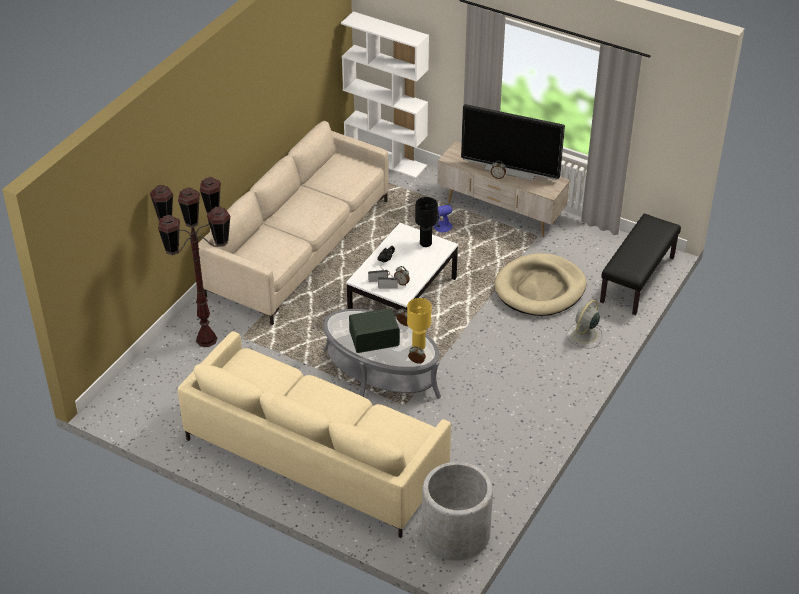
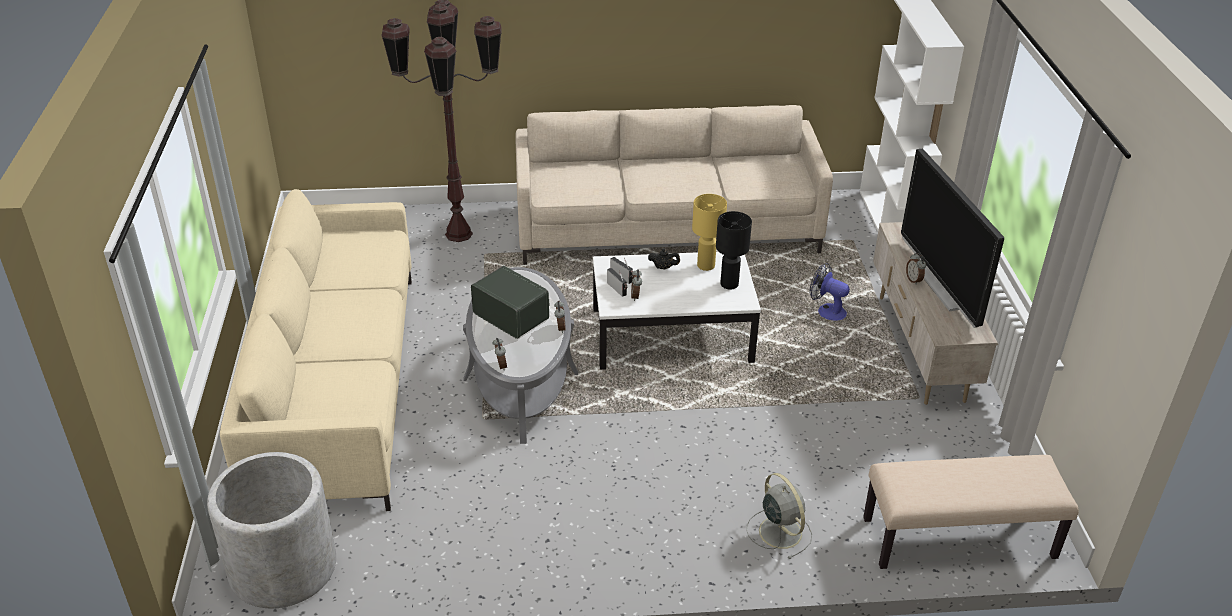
camera: 55 degrees right, 5 degrees down
(418, 346) = (532, 355): yellow table lamp -> yellow table lamp (705, 266)
(540, 288) = (821, 445): beige dog bed -> none
(584, 335) = (779, 531): grey fan -> grey fan turned 60 degrees clockwise
(638, 280) = (958, 539): black bench -> beige bench

